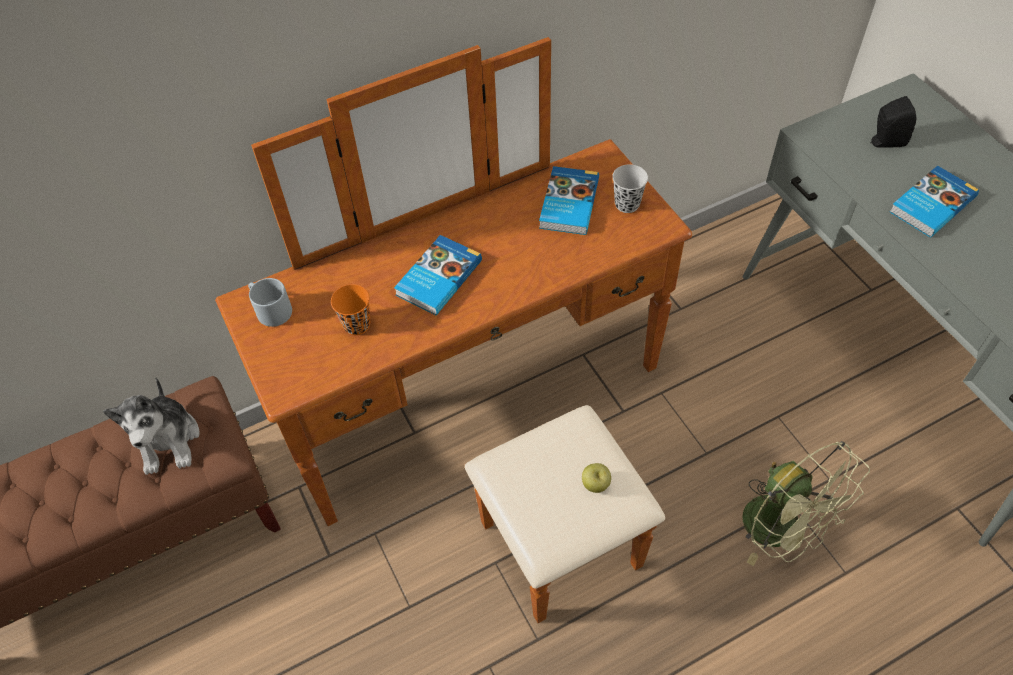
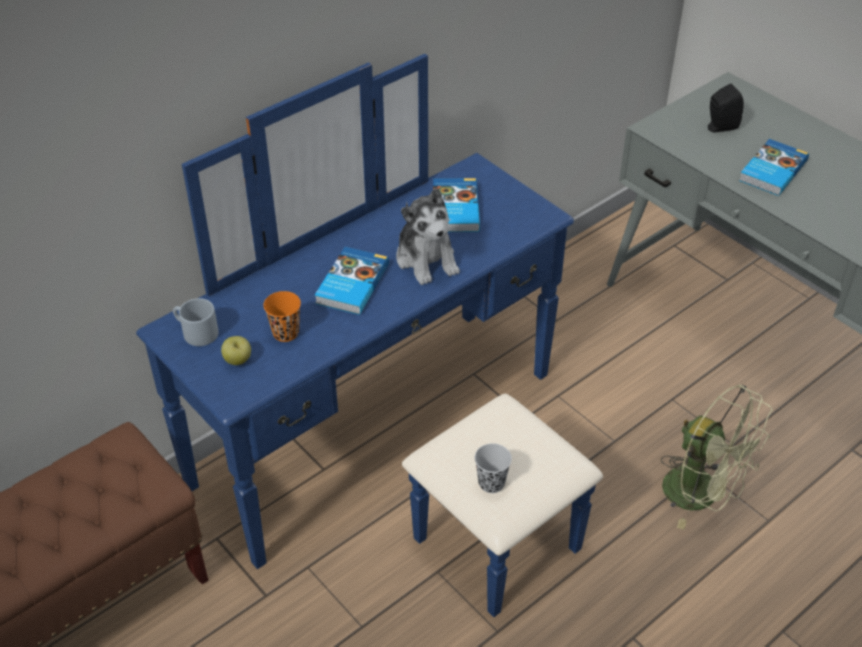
camera: 15 degrees left, 10 degrees down
(169, 440) = (100, 483): plush toy -> plush toy (427, 259)
(492, 428) = (402, 452): brown dresser -> blue dresser
(595, 484) = (533, 454): apple -> apple (238, 360)
(627, 204) = (508, 202): black cup -> black cup (491, 483)

